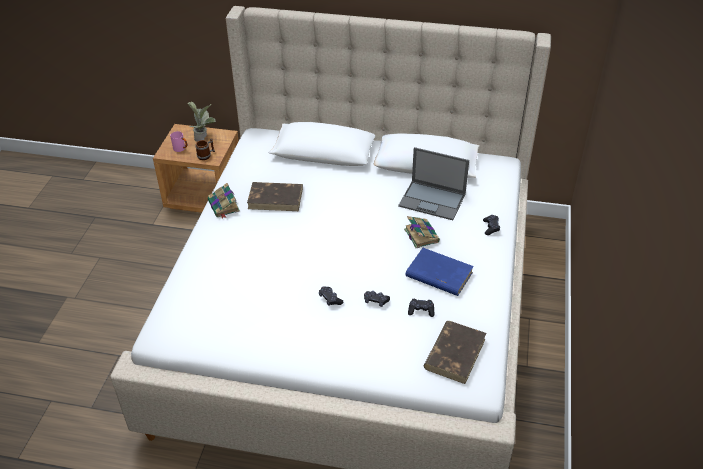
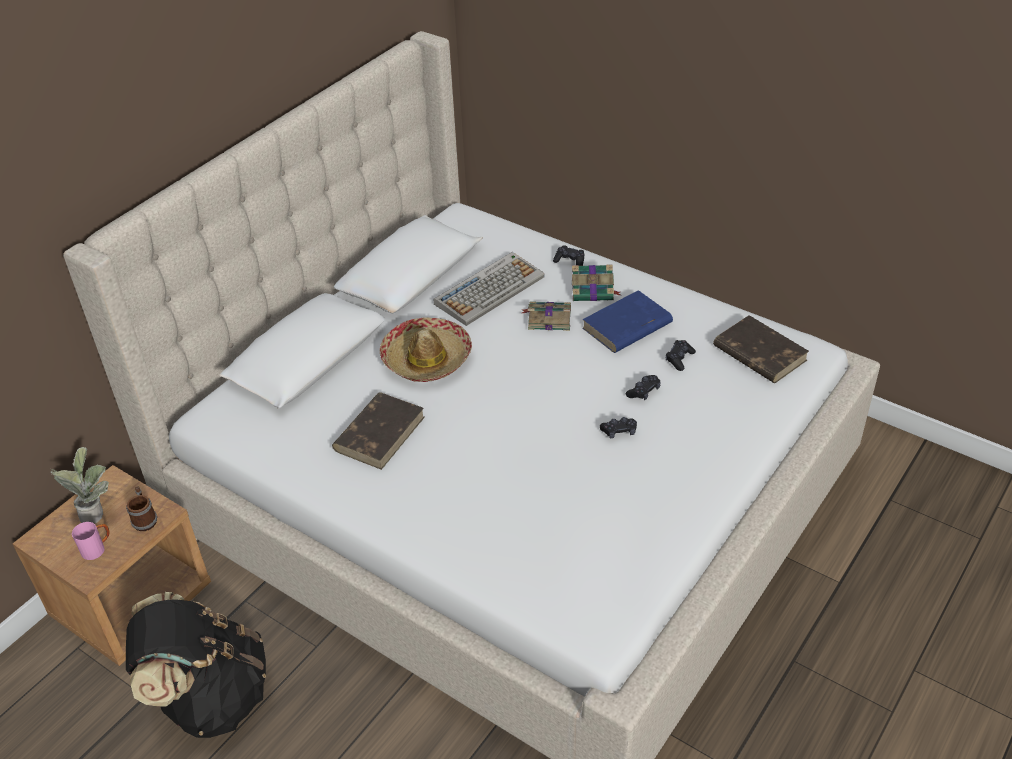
camera: 65 degrees left, 0 degrees up
(160, 246) = (210, 697): none -> black backpack
(224, 206) = (356, 495): book -> book (593, 291)
(349, 195) = (426, 359): none -> hat
(433, 200) = (490, 289): laptop -> keyboard

